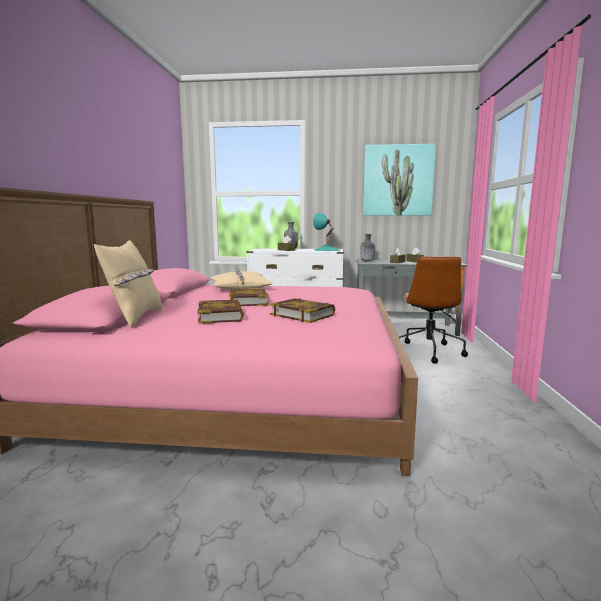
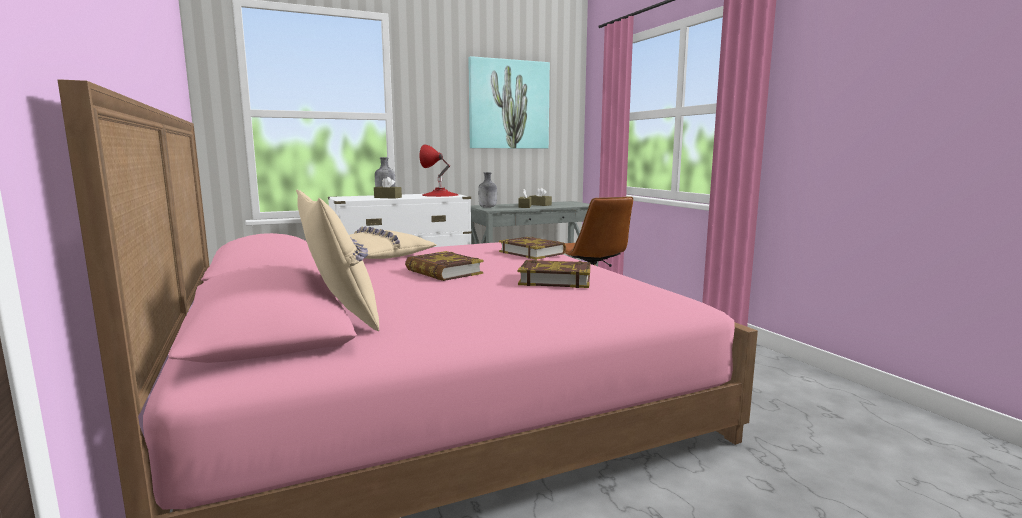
camera: 30 degrees left, 0 degrees up
(221, 316) = (462, 295): book -> book (532, 253)
(326, 250) = (440, 195): turquoise table lamp -> red table lamp

